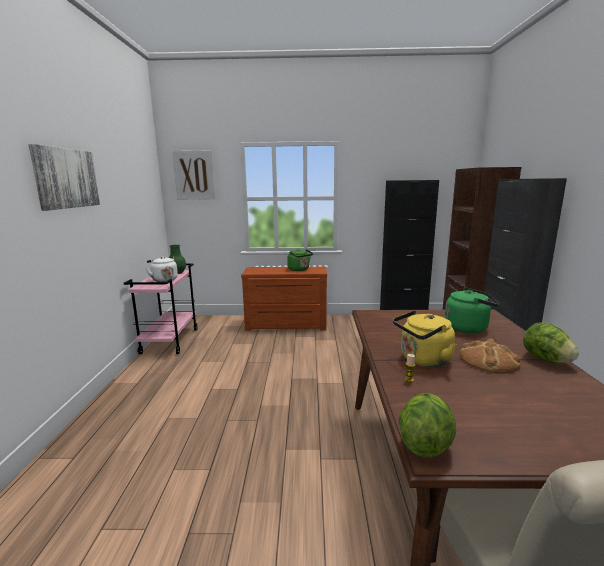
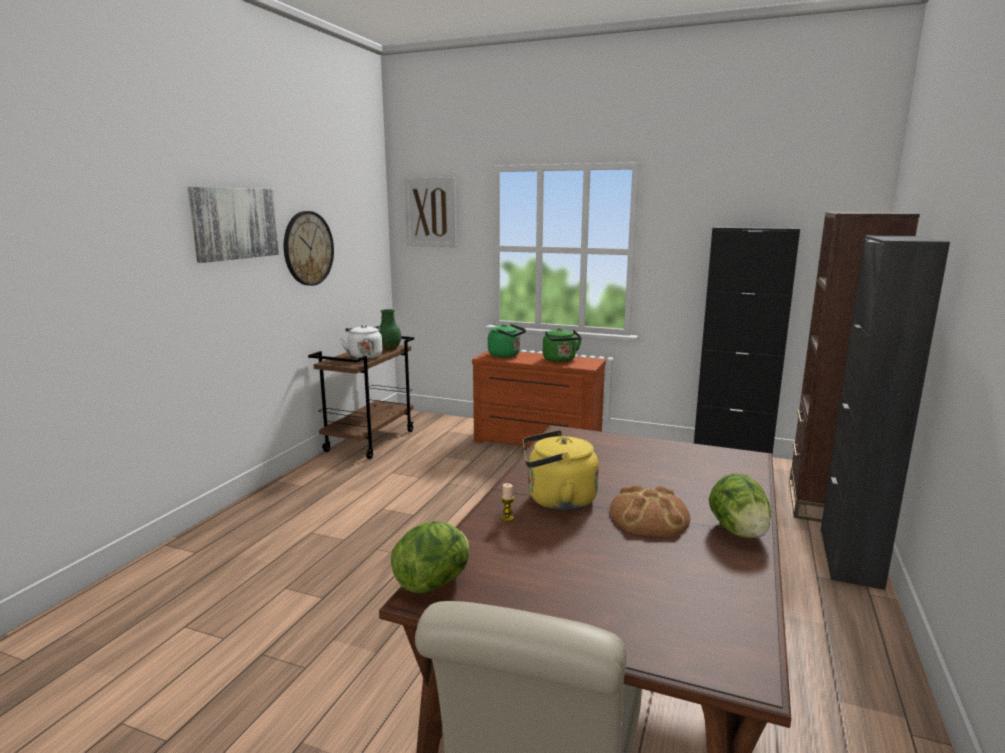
camera: 20 degrees right, 0 degrees up
(116, 200) = (308, 248): none -> wall clock
(170, 341) = (370, 440): pink cart -> brown cart
(468, 328) = (684, 472): green kettle -> green kettle (506, 355)

